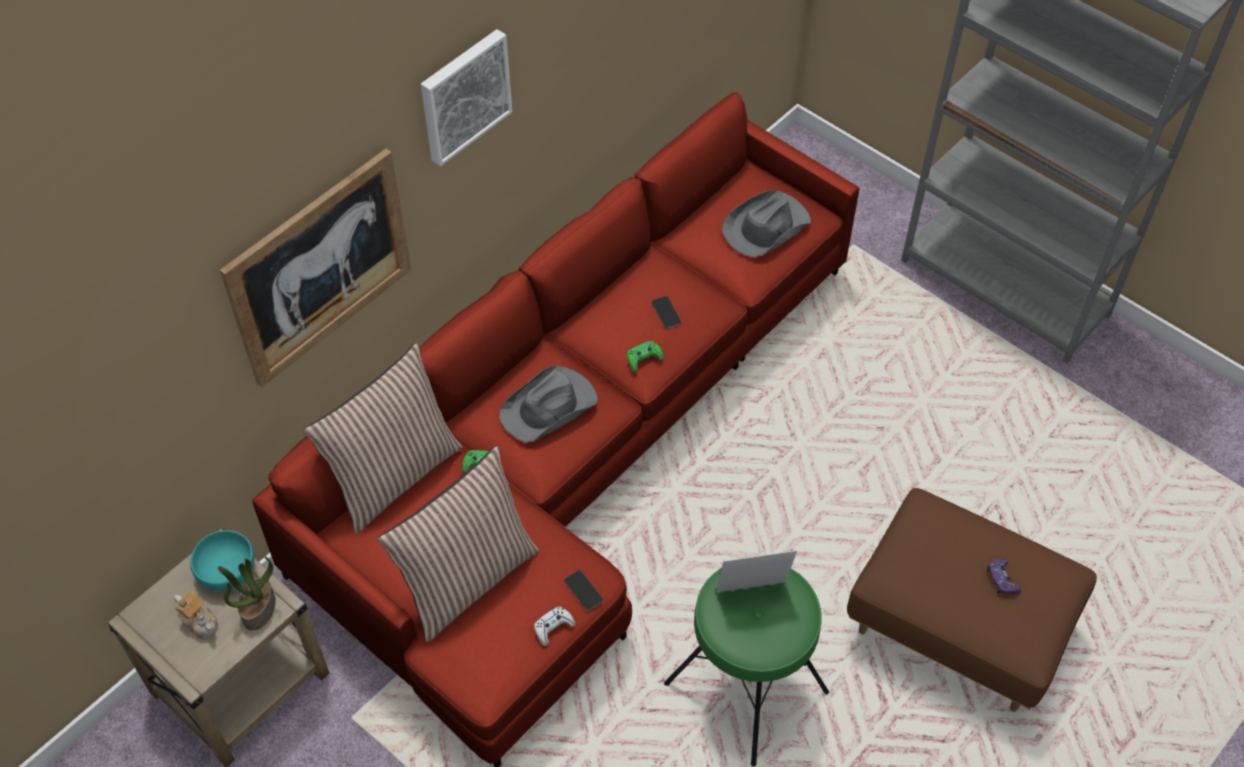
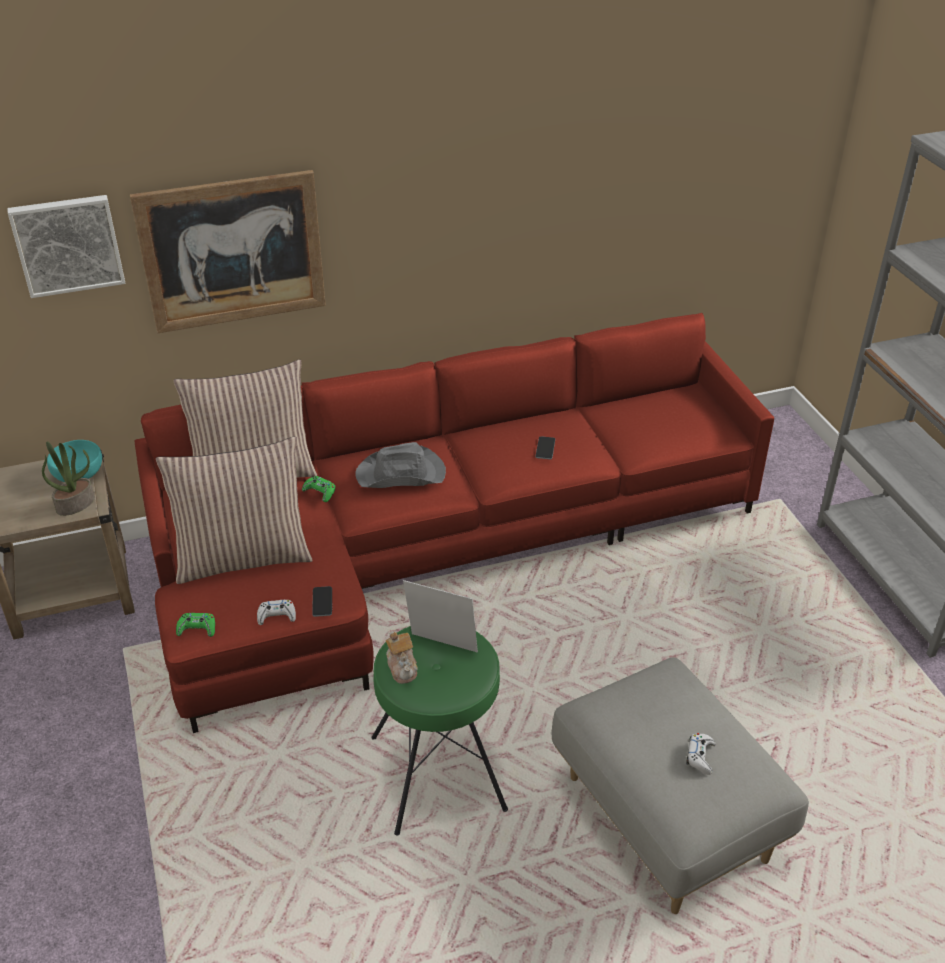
camera: 30 degrees right, 15 degrees down
(200, 621) = (32, 495): teapot -> teapot (402, 667)
(463, 95) = (400, 162): picture -> picture (68, 244)
(644, 358) = (502, 470): green game controller -> green game controller (197, 628)
(765, 227) = (675, 424): grey hat -> none
(955, 630) = (663, 819): brown ottoman -> grey ottoman
(1002, 579) = (700, 756): purple game controller -> white game controller

